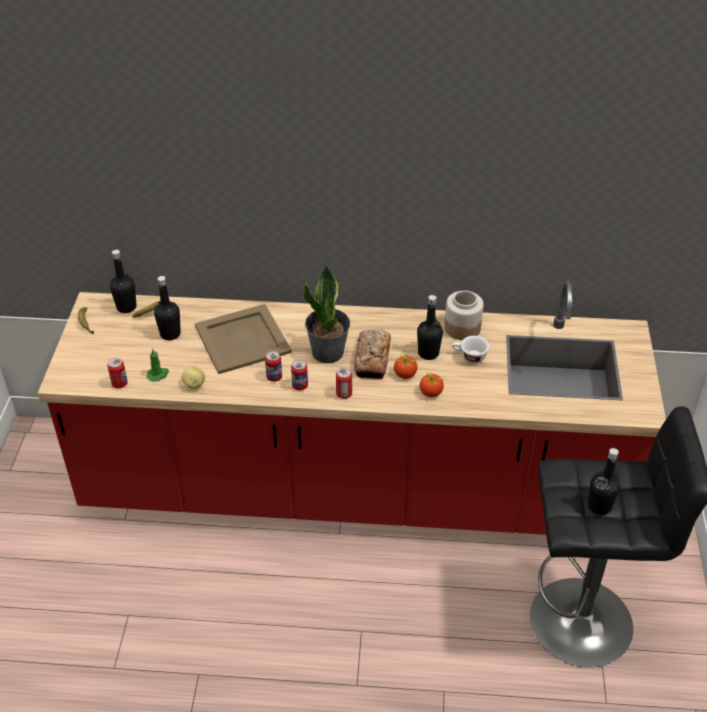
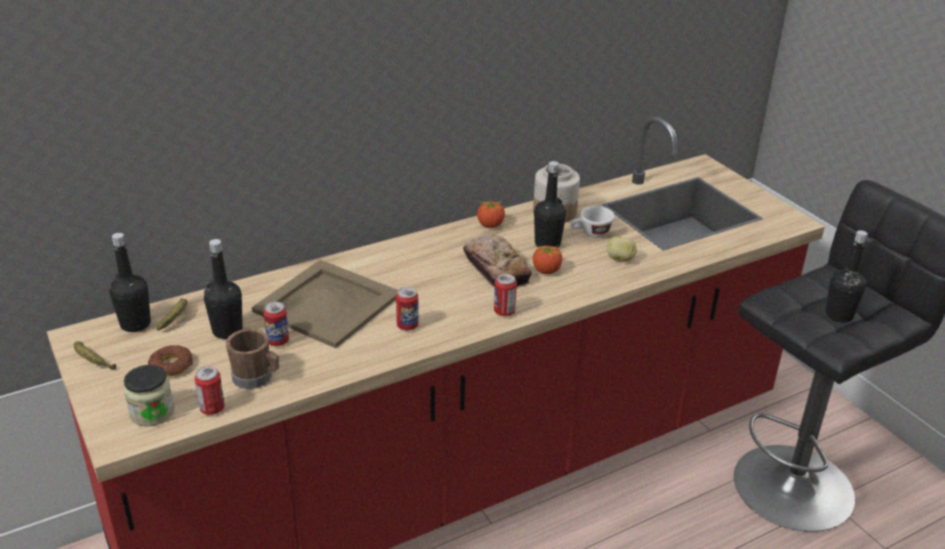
camera: 35 degrees left, 10 degrees down
(89, 371) = (152, 412): none -> jar
(122, 345) = (171, 365): none -> donut
(158, 374) = (256, 378): green candle -> brown mug
(194, 384) = (316, 370): potato -> potato (620, 259)
(300, 386) = (446, 323): can -> can (278, 341)
(328, 352) = (442, 280): potted plant -> none
(431, 393) = (591, 276): tomato -> tomato (490, 225)

